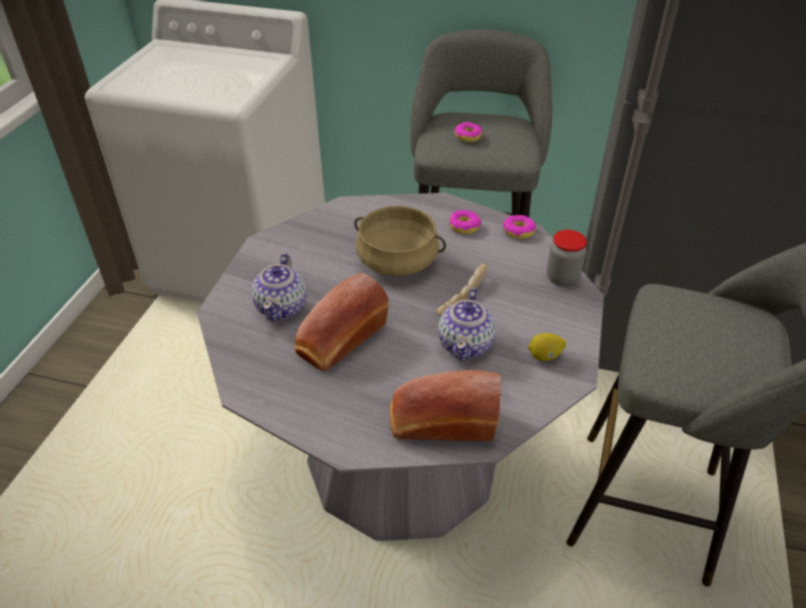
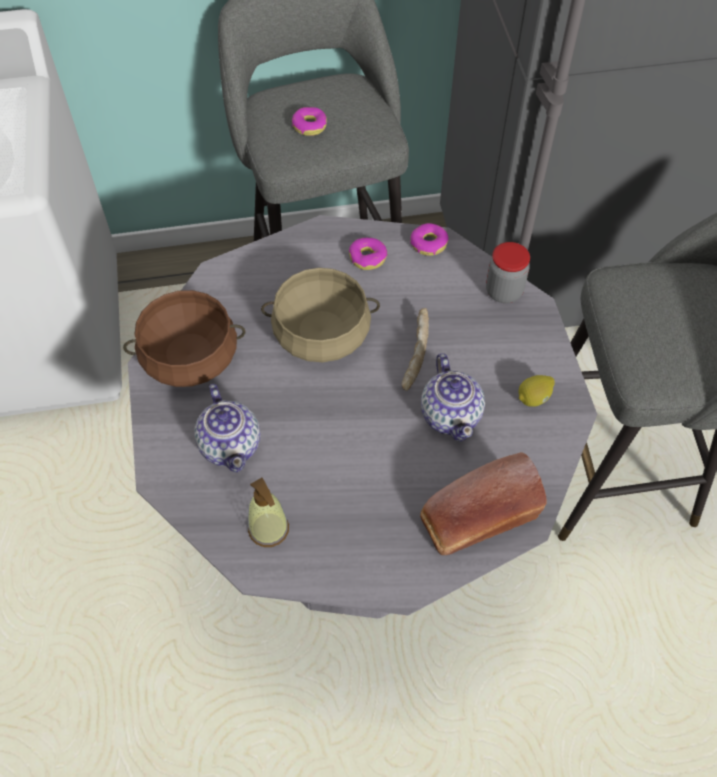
camera: 25 degrees left, 15 degrees up
(271, 370) = (269, 529): none -> soap dispenser
(291, 247) = (190, 358): none -> brown cooking pot
(340, 340) = (319, 462): bread -> none

